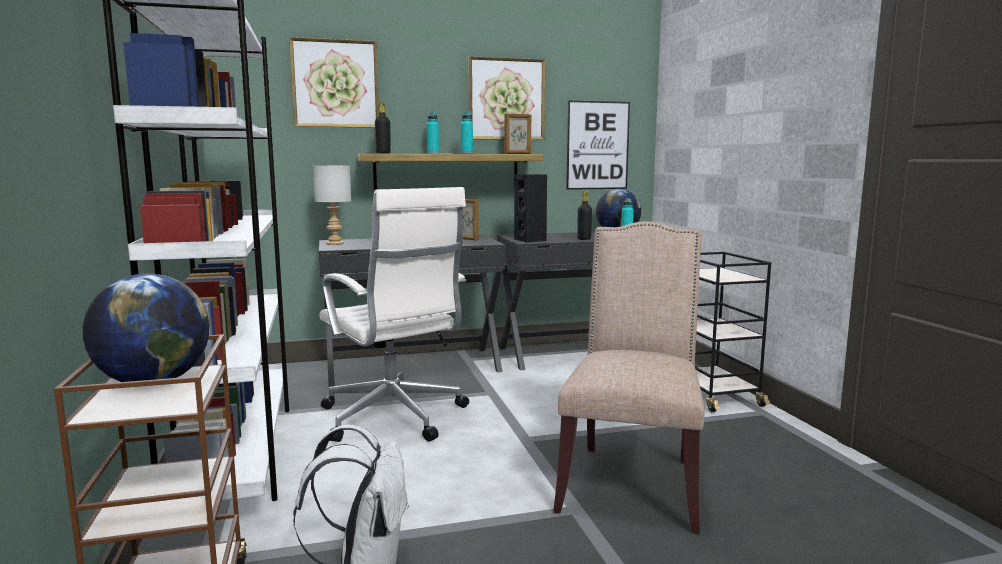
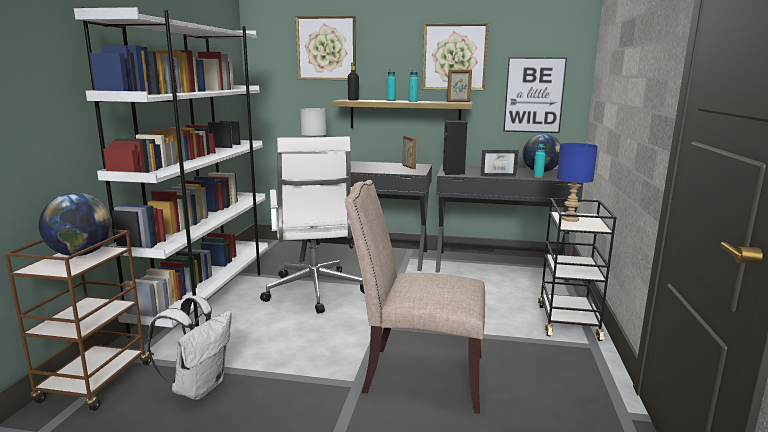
camera: 25 degrees right, 5 degrees up
(584, 239) = (498, 175): black bottle -> picture frame
(631, 481) = (418, 375): beige chair -> beige chair turned 120 degrees counterclockwise
(709, 274) = (569, 219): none -> blue table lamp

